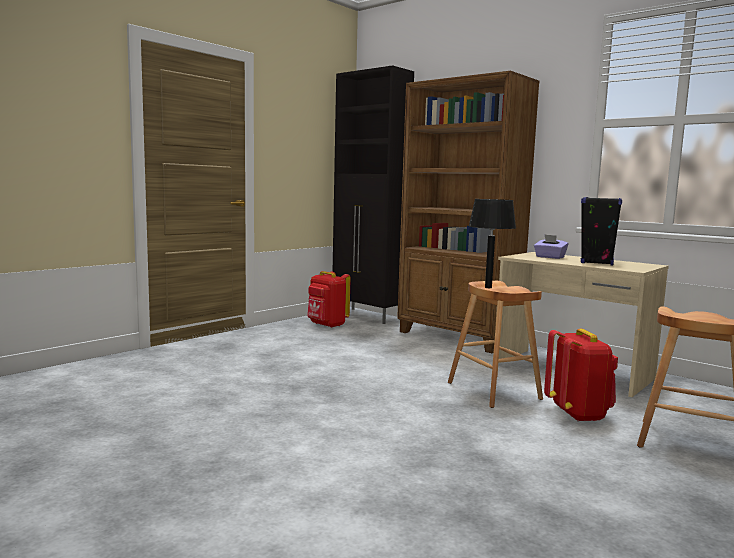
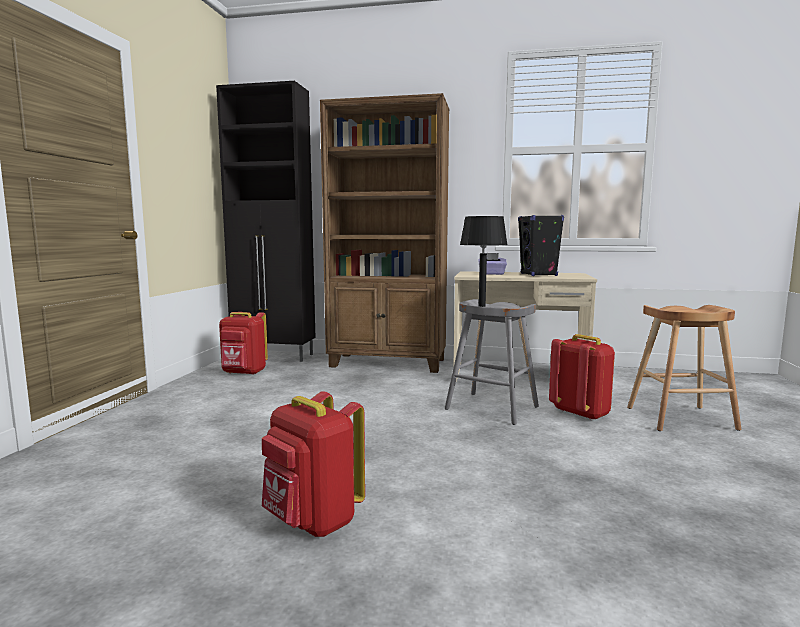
camera: 30 degrees left, 0 degrees up
(243, 427) = (312, 522): none -> red backpack
(494, 391) = (492, 408): brown stool -> grey stool

